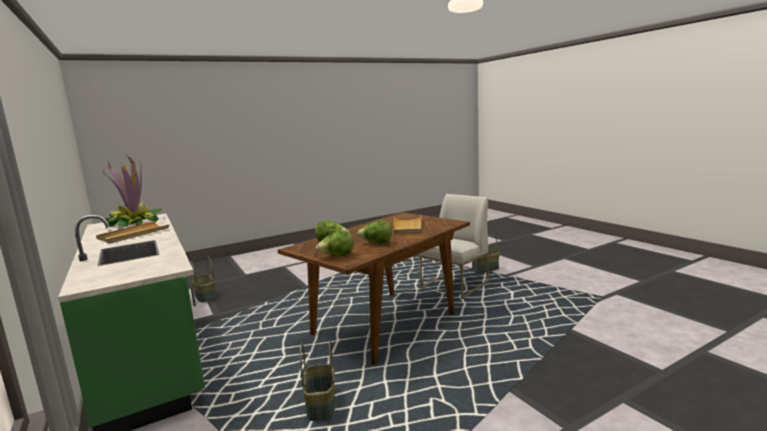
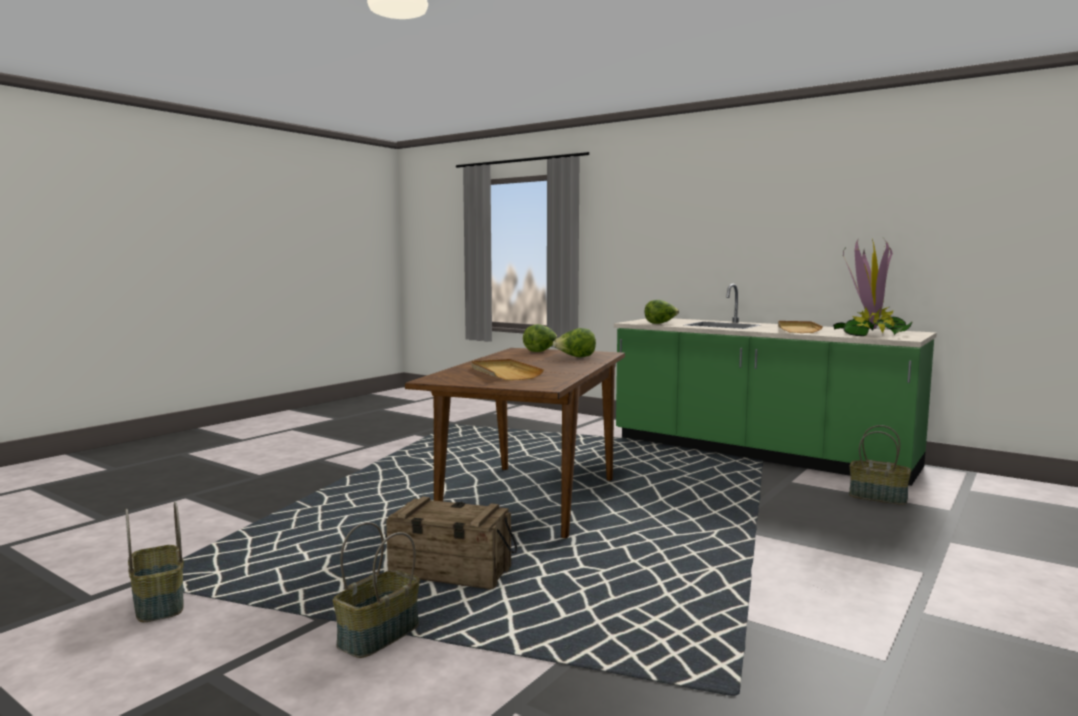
camera: 155 degrees right, 5 degrees down
(322, 404) = (523, 448): basket -> basket (157, 603)
(376, 243) = (517, 359): lettuce -> lettuce (660, 323)
(455, 285) = (449, 572): white chair -> crate

